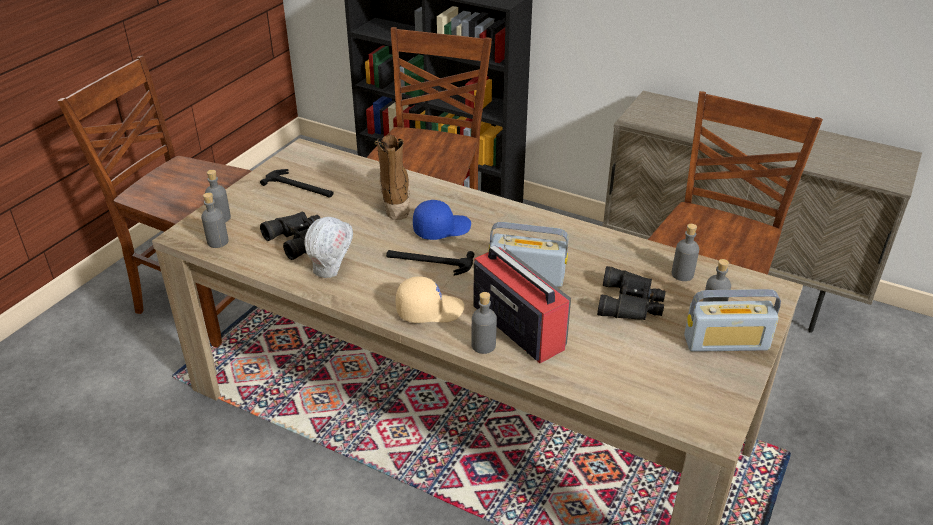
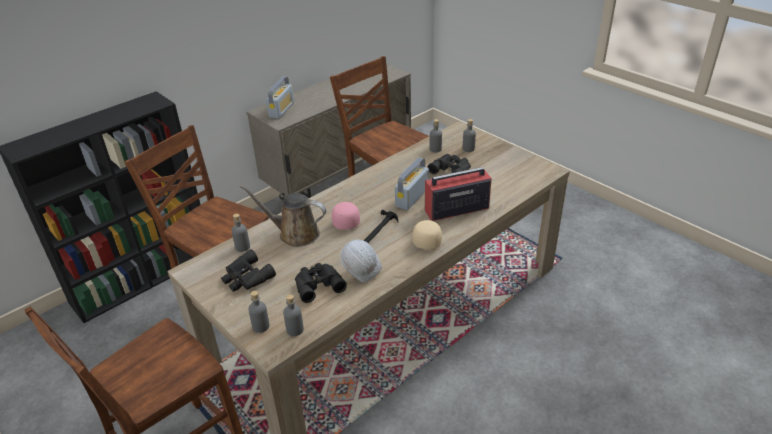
camera: 70 degrees left, 0 degrees up
(300, 187) = (246, 277): hammer -> black binoculars
(394, 198) = (295, 233): boot -> brown watering can
(441, 228) = (345, 219): blue cap -> pink cap
(483, 345) = (467, 224): grey bottle -> grey bottle (242, 247)
(726, 343) = (493, 151): radio -> radio (281, 110)

